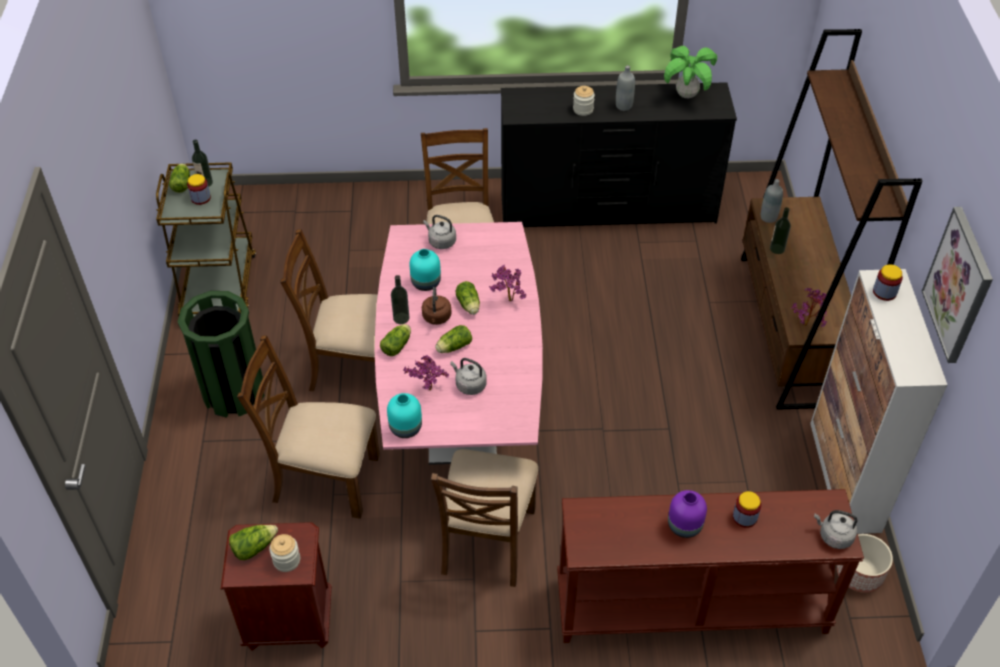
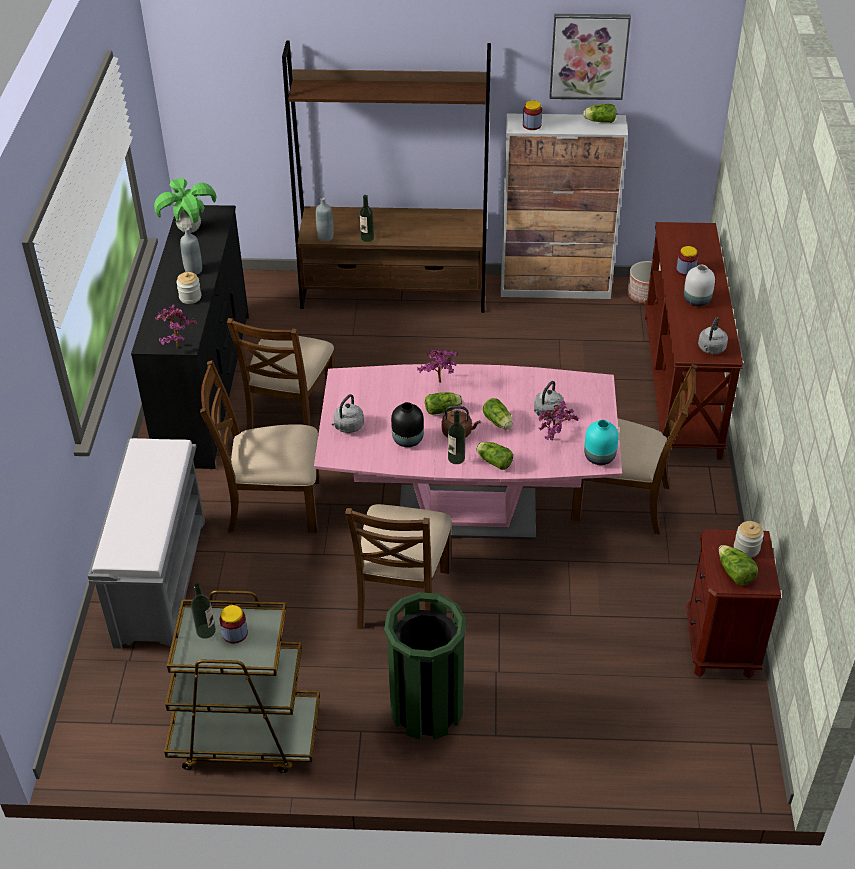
camera: 85 degrees left, 5 degrees down
(182, 183) = (201, 655): lettuce -> lettuce (598, 121)
(324, 478) = (550, 622): brown chair -> brown chair (290, 417)
(375, 216) = (160, 580): none -> grey bench
(427, 283) = (408, 439): turquoise vase -> black vase
(684, 525) = (696, 300): purple vase -> white vase
(807, 324) = (460, 234): potted plant -> potted plant (176, 345)
(833, 536) = (699, 232): grey kettle -> grey kettle (711, 349)

